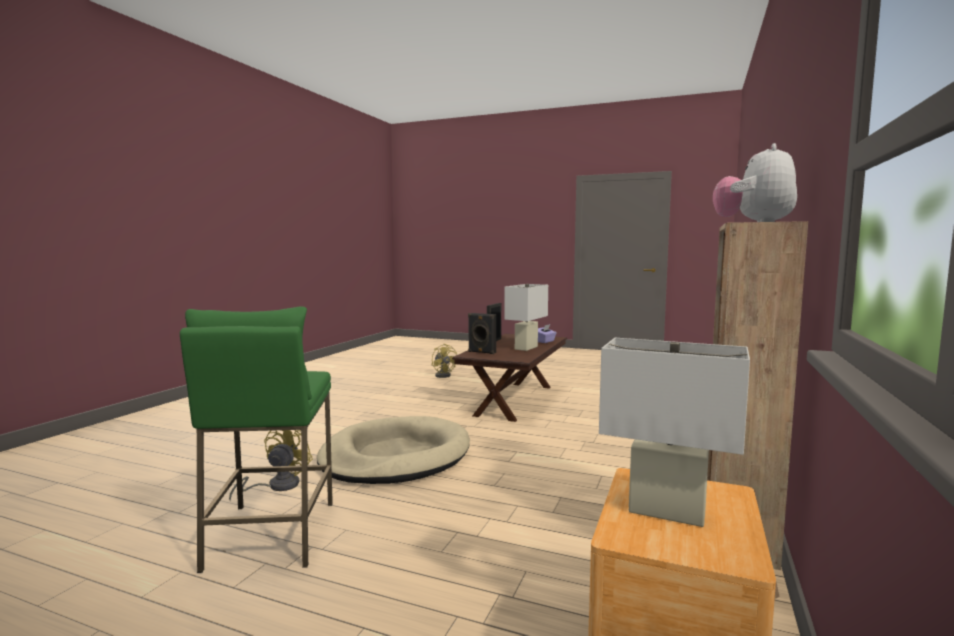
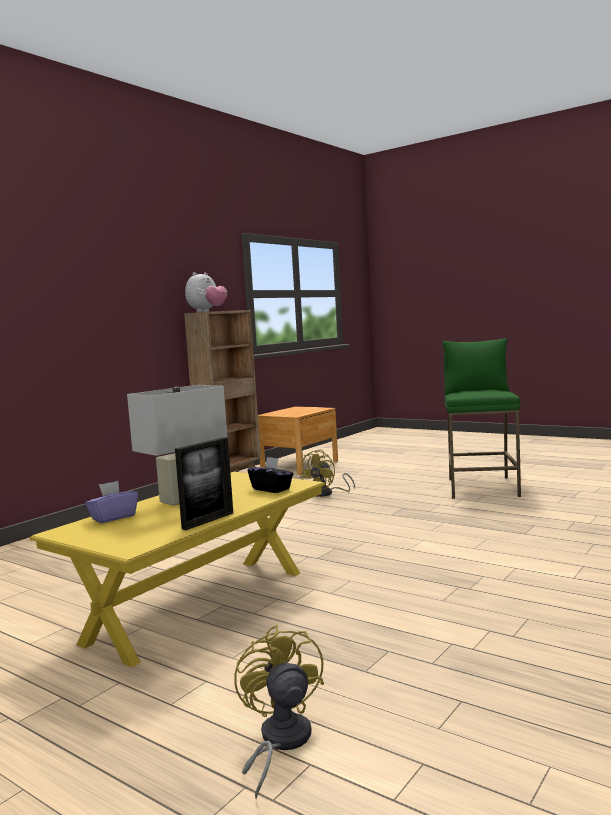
camera: 165 degrees left, 0 degrees up
(277, 486) = (507, 507): yellow fan -> yellow fan (326, 493)
(395, 457) = (409, 525): beige dog bed -> none
(481, 352) = (271, 489): black speaker -> black tissue box
(515, 400) = (200, 605): brown coffee table -> yellow coffee table
(666, 512) = (300, 411): white table lamp -> none

